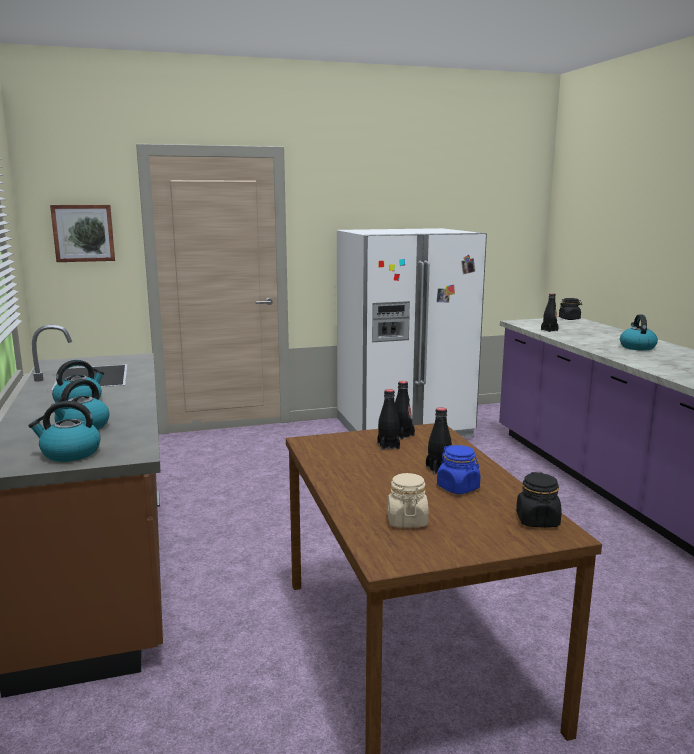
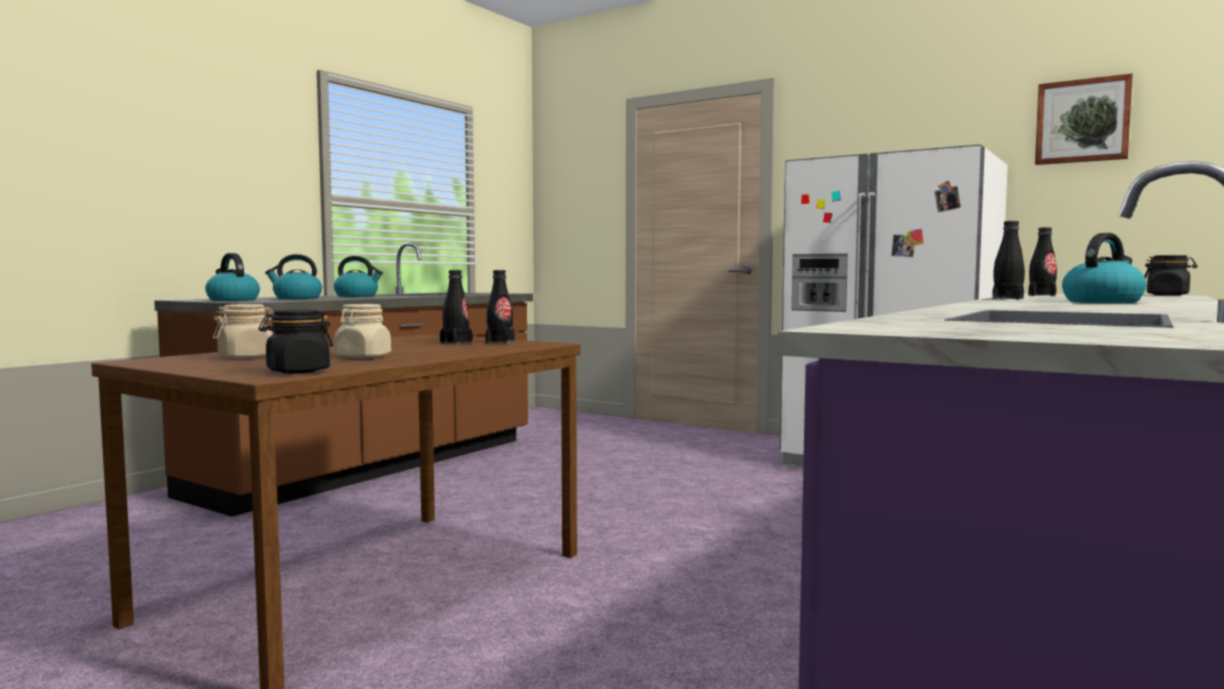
camera: 50 degrees right, 10 degrees down
(83, 233) = (578, 194): picture -> picture (1082, 121)
(439, 469) = (412, 351): black bottle -> black bottle (1007, 299)
(458, 488) = (363, 357): blue jar -> beige jar

